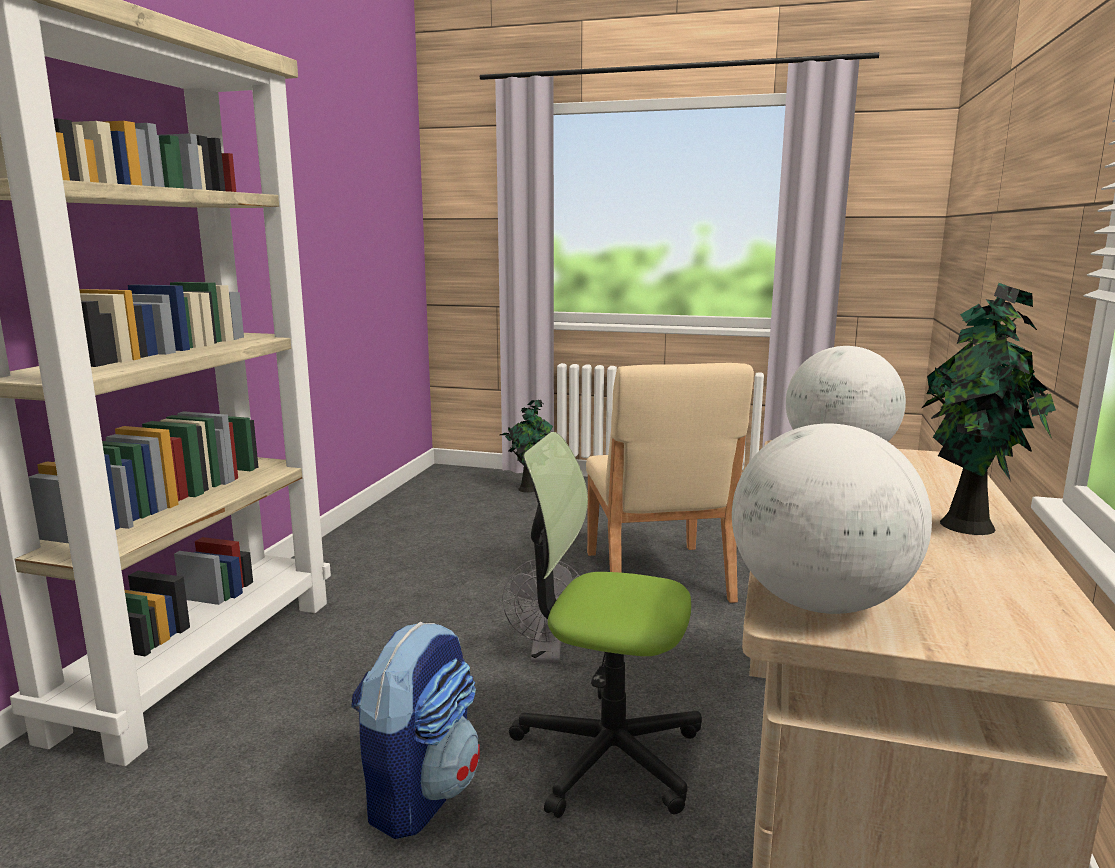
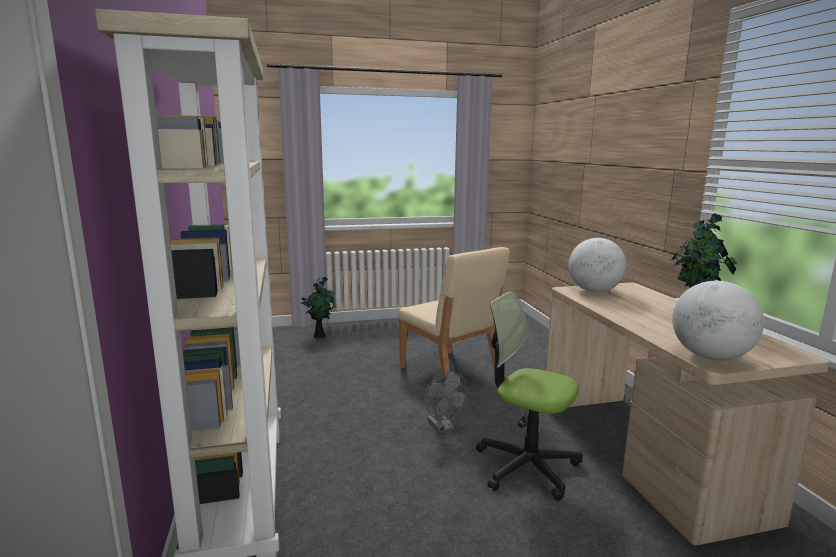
camera: 30 degrees left, 0 degrees up
(420, 793) = (465, 517): backpack -> none
(607, 754) = (526, 466): office chair -> office chair turned 45 degrees clockwise

